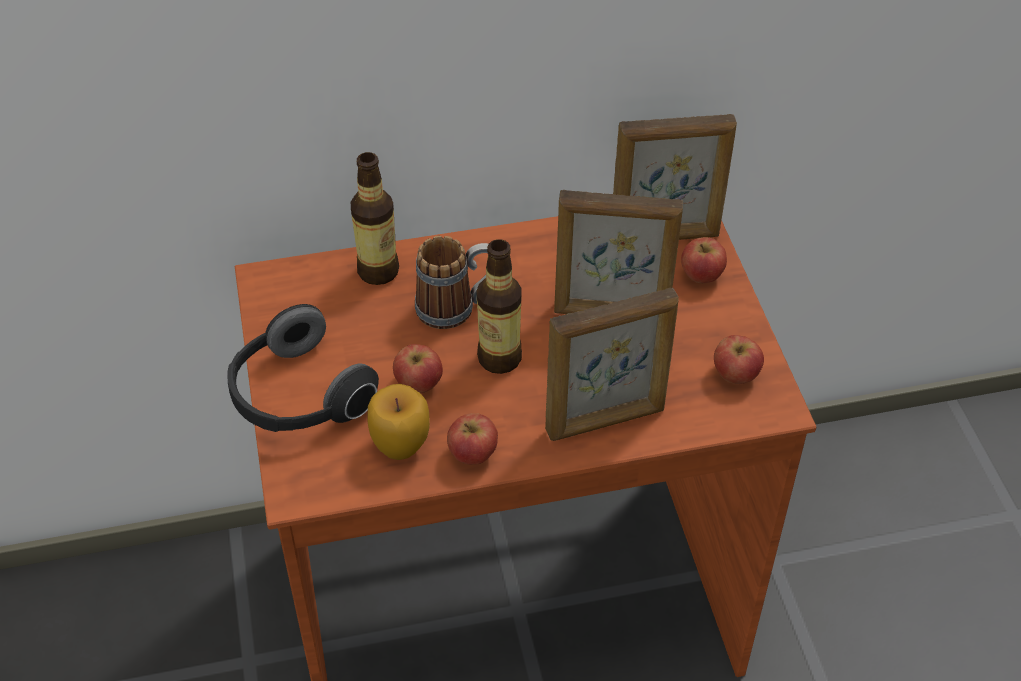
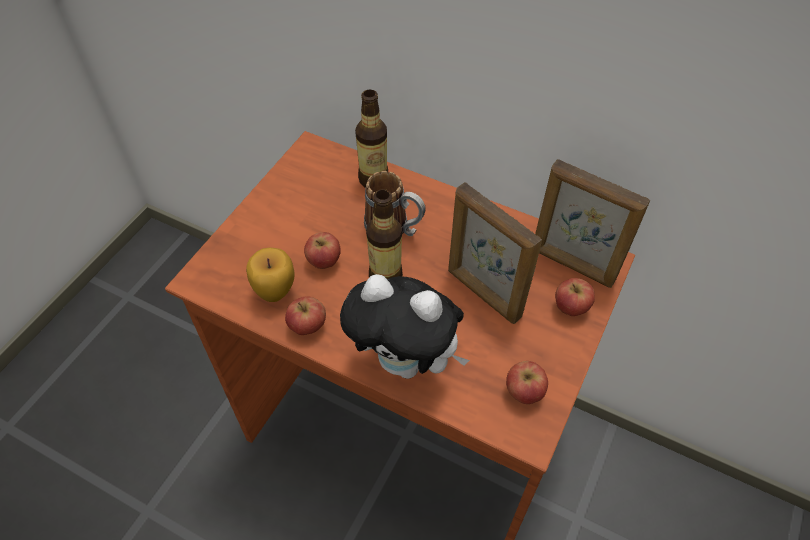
camera: 40 degrees right, 5 degrees up
(298, 397) = (255, 225): headphones -> none
(606, 421) = (407, 362): picture frame -> plush toy

